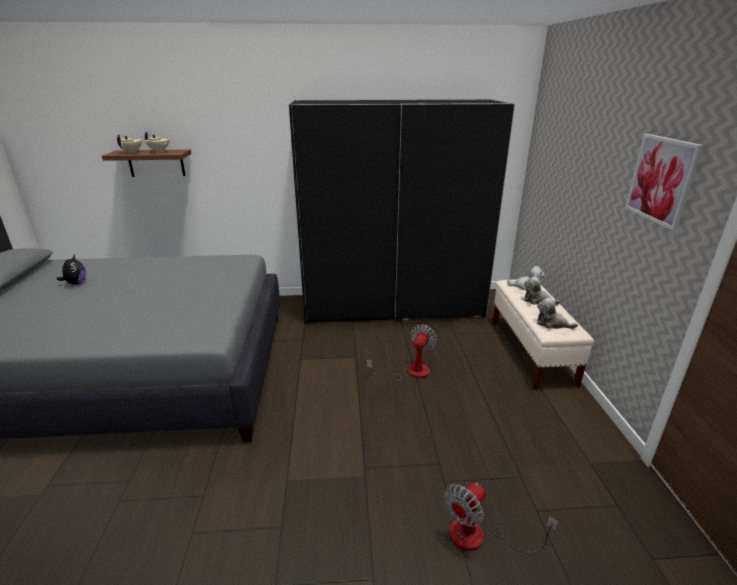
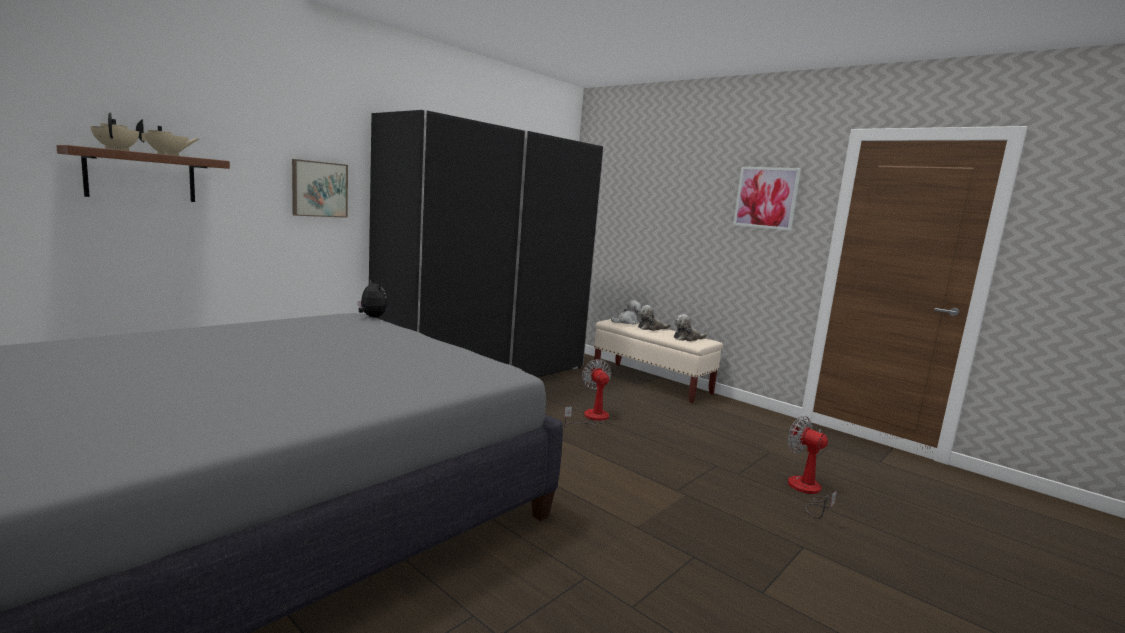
camera: 45 degrees left, 15 degrees down
(76, 283) = (116, 365): plush toy -> plush toy (372, 317)
(261, 161) = (319, 189): none -> picture
(480, 536) = (807, 492): fan -> fan turned 135 degrees clockwise

